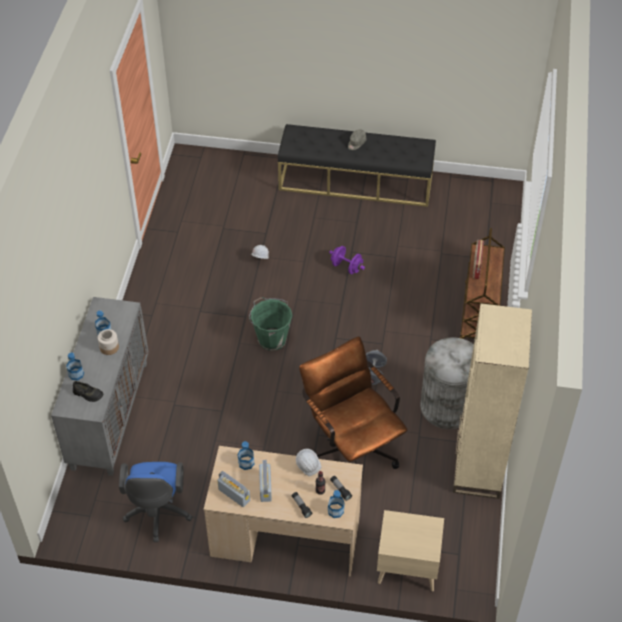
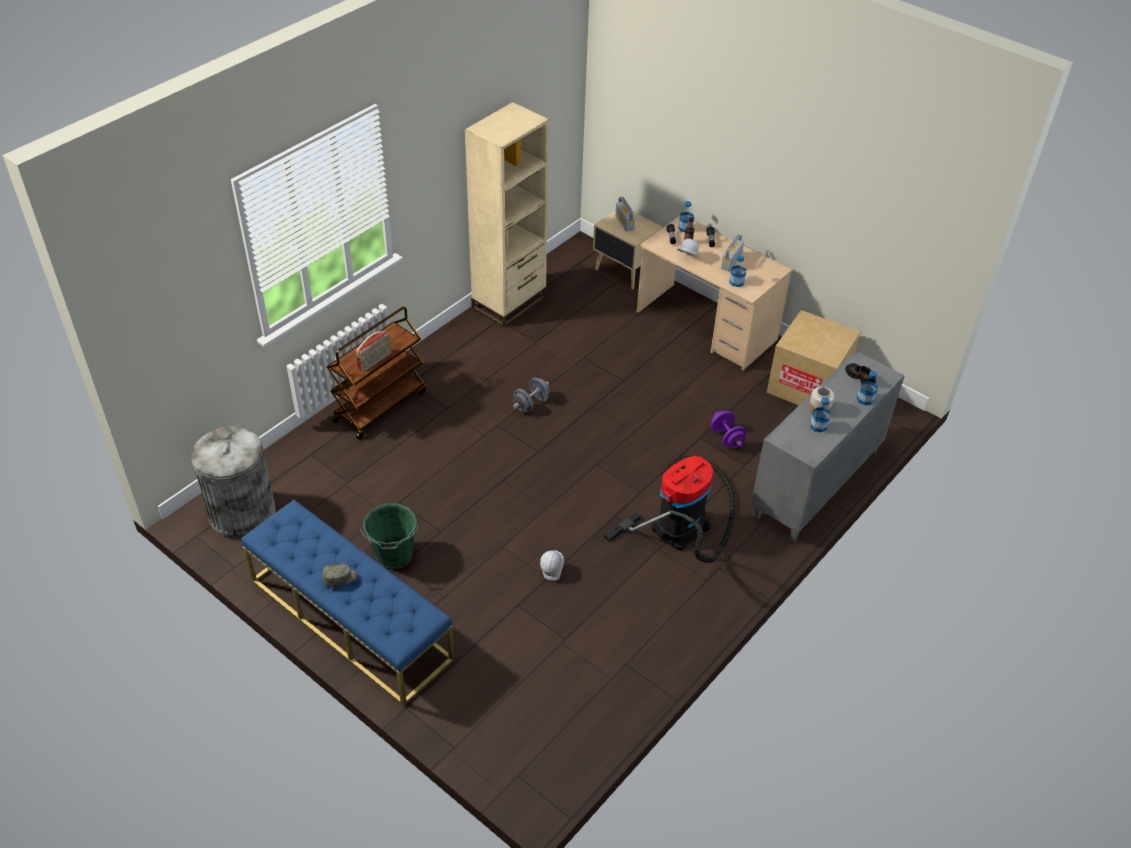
camera: 150 degrees left, 5 degrees down
(158, 514) = (807, 385): blue office chair -> cardboard box
(194, 334) = (683, 523): none -> vacuum cleaner
(234, 495) = (761, 267): radio -> radio (624, 223)
(271, 338) = (603, 480): green bucket -> green bucket (393, 556)
(346, 267) = (461, 517): purple dumbbell -> purple dumbbell (726, 438)
(351, 447) = (601, 359): brown office chair -> none
(356, 182) = (350, 619): black bench -> blue bench
(448, 406) = (489, 350): grey trash can -> grey trash can (242, 513)

